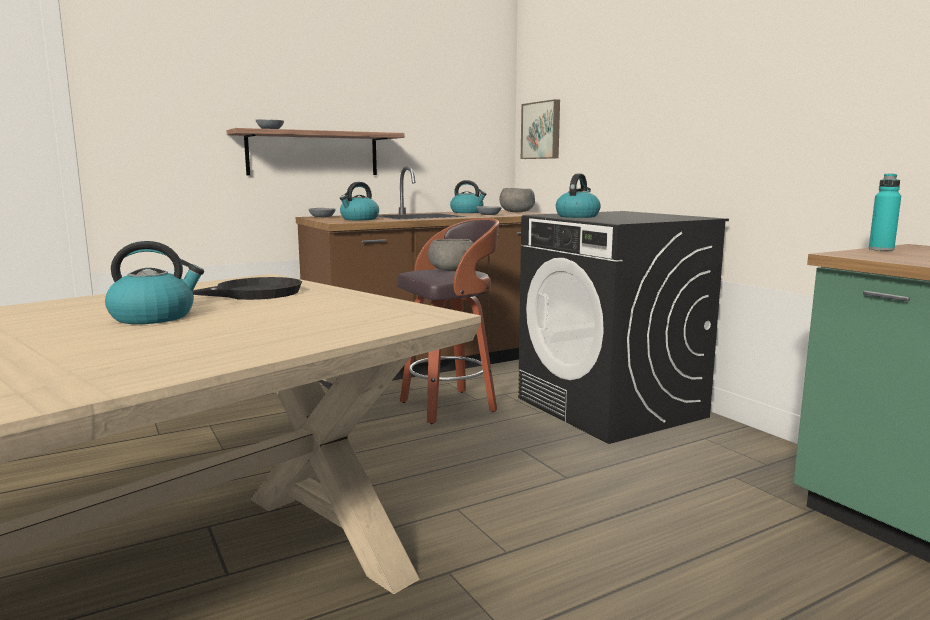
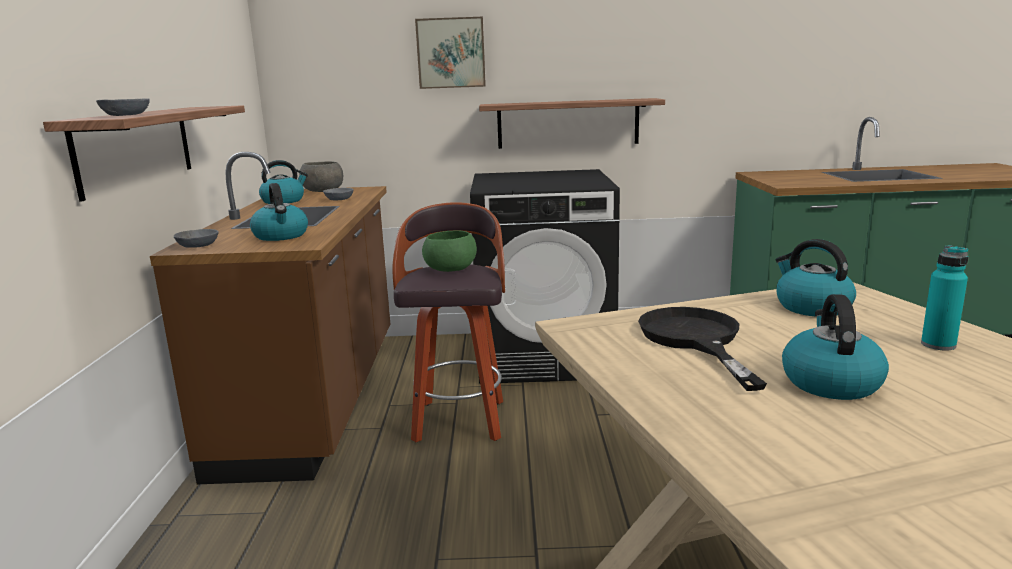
camera: 60 degrees left, 5 degrees up
(452, 270) = (450, 269): grey bowl -> green bowl
(542, 130) = (319, 91): picture -> picture (451, 53)
(577, 216) = (524, 186): kettle -> kettle (811, 307)
(710, 163) = (568, 123): none -> shelf
(881, 249) = (765, 178): turquoise bottle -> turquoise bottle (938, 345)

